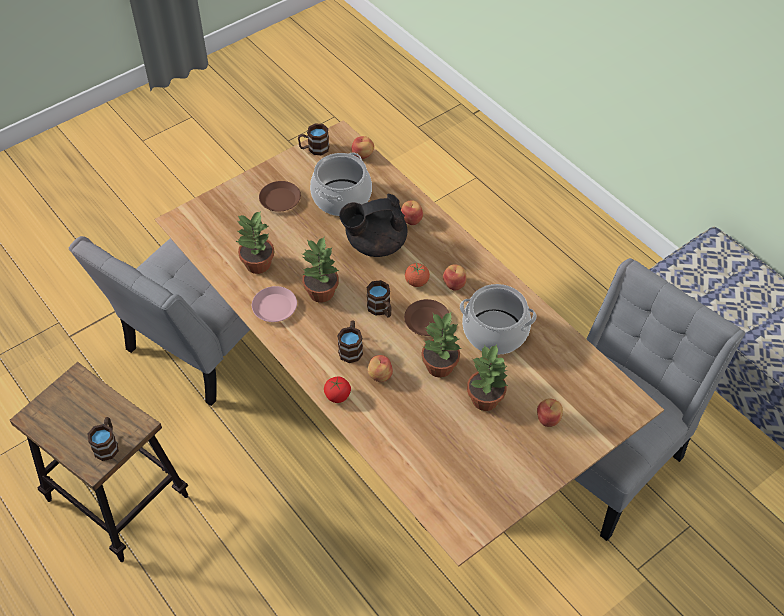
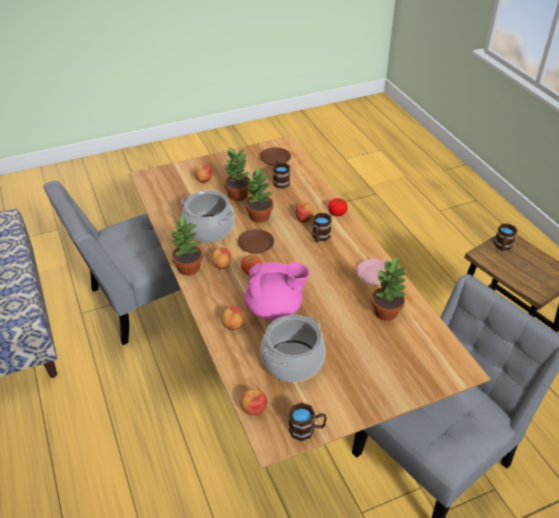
camera: 165 degrees left, 10 degrees down
(280, 199) = (356, 372): brown plate -> brown plate (275, 159)
(321, 292) = (333, 279): potted plant -> potted plant (188, 268)
(375, 244) = (275, 309): black teapot -> pink teapot
(381, 310) = (288, 258): brown mug -> brown mug (280, 181)

